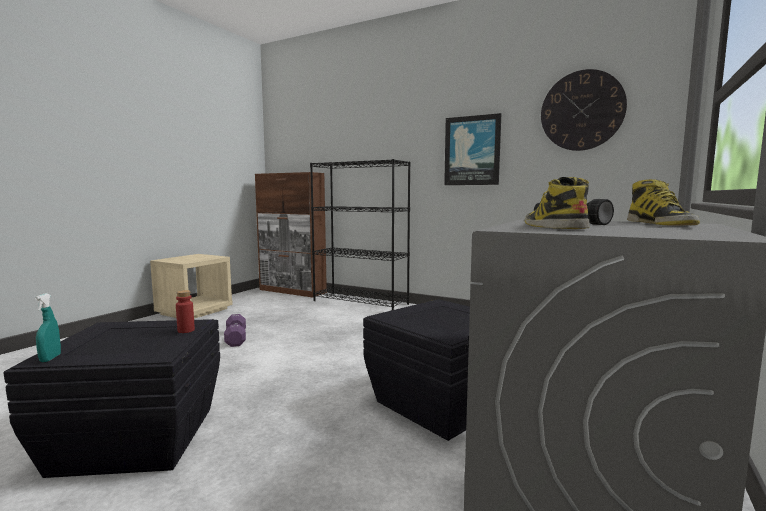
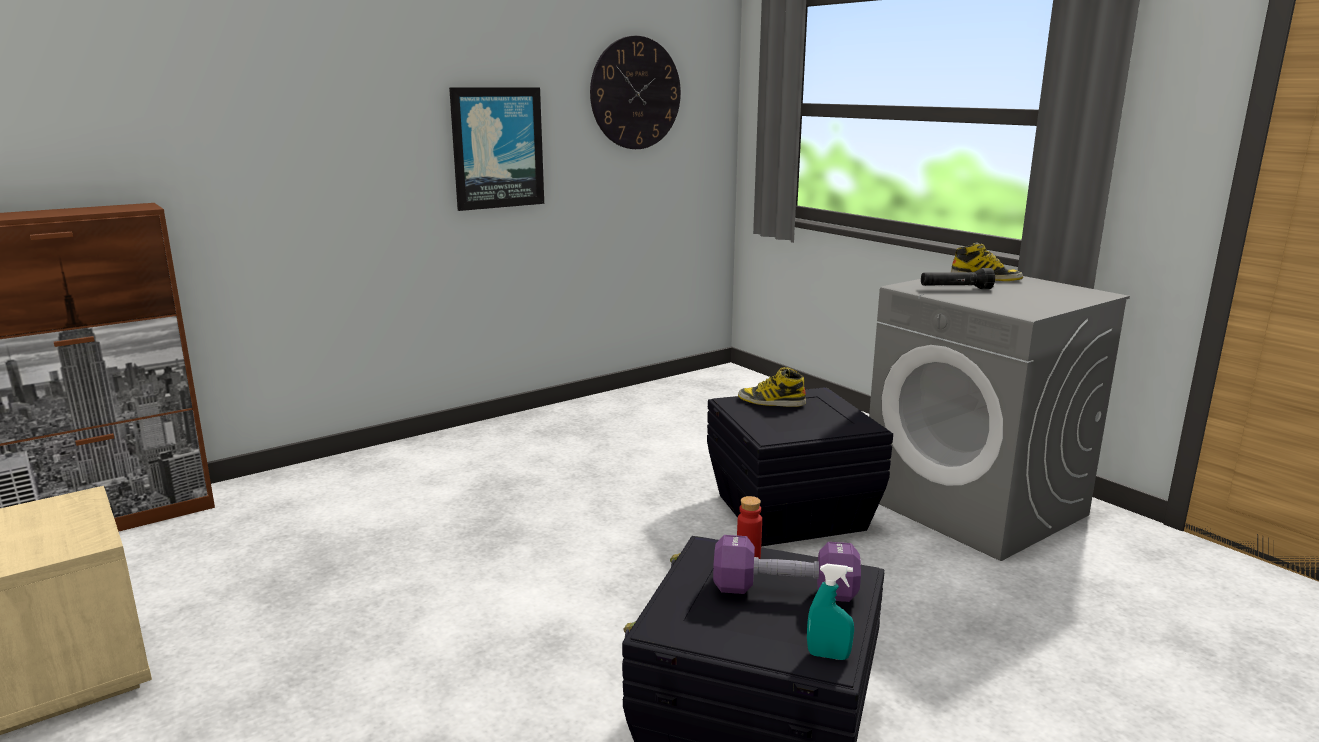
camera: 65 degrees left, 10 degrees up
(236, 338) = (387, 626): purple dumbbell -> purple dumbbell (784, 591)
(361, 302) = (338, 471): black bookcase -> none
(552, 227) = (1006, 301): boot -> boot (771, 402)

